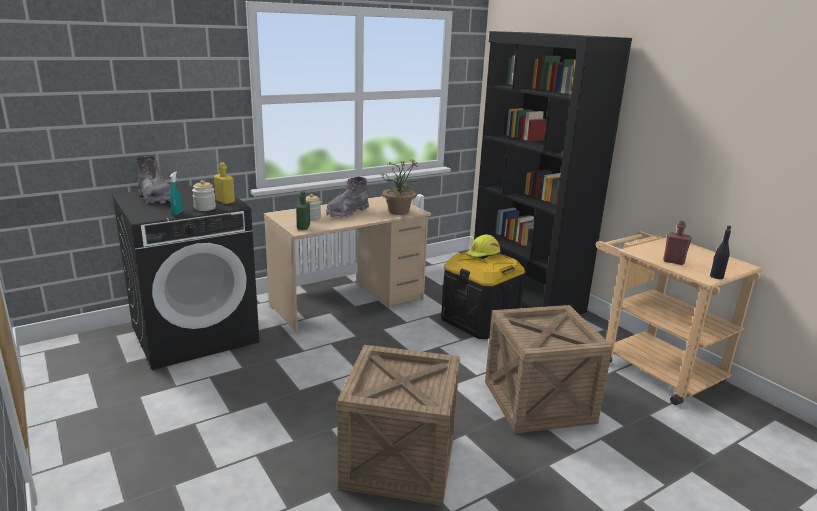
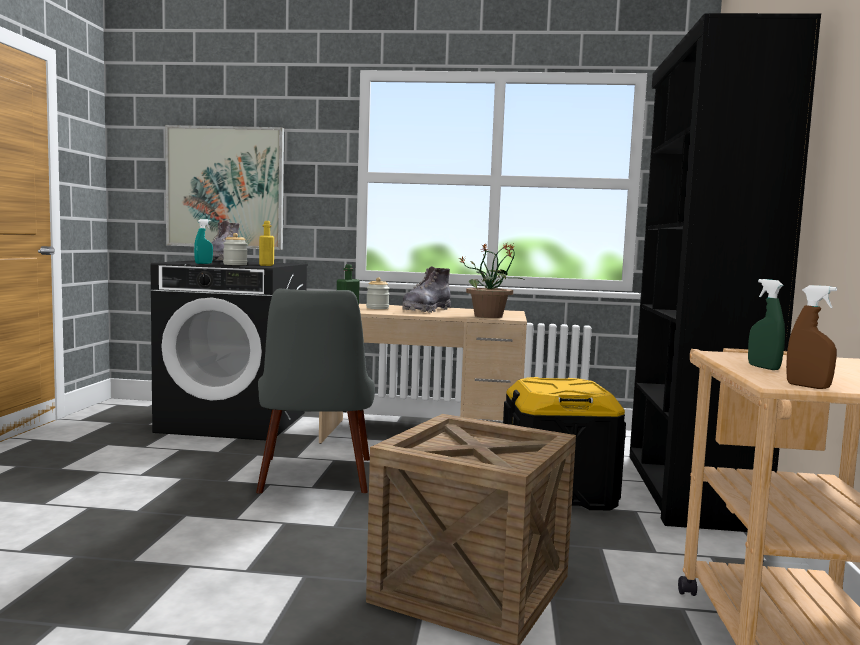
camera: 40 degrees right, 15 degrees down
(121, 119) = (225, 187): none -> picture
(347, 212) = (426, 310): grey boot -> grey boot turned 45 degrees counterclockwise
(352, 366) = (315, 481): none -> grey chair
(399, 461) = (184, 565): crate -> none
(483, 255) = (569, 383): yellow hard hat -> none
(673, 261) = (763, 367): red bottle -> green spray bottle
(716, 276) = (808, 386): black bottle -> brown spray bottle

